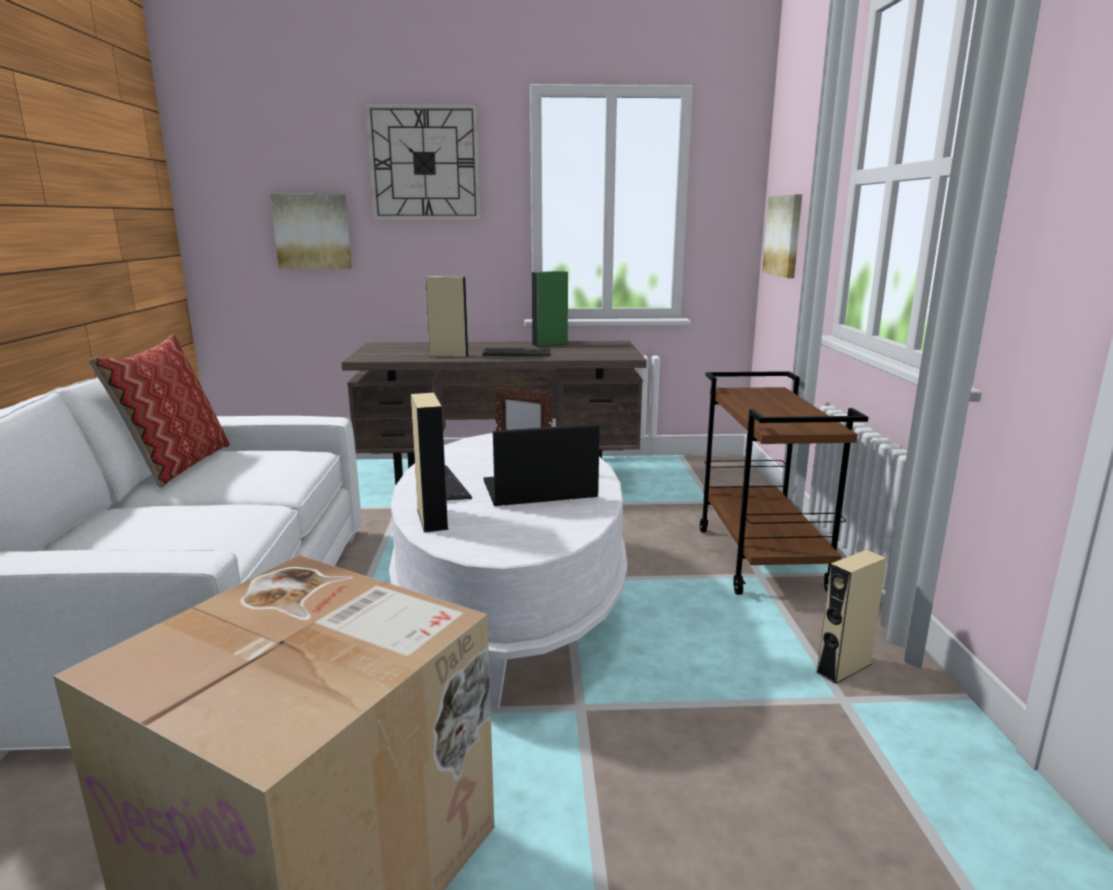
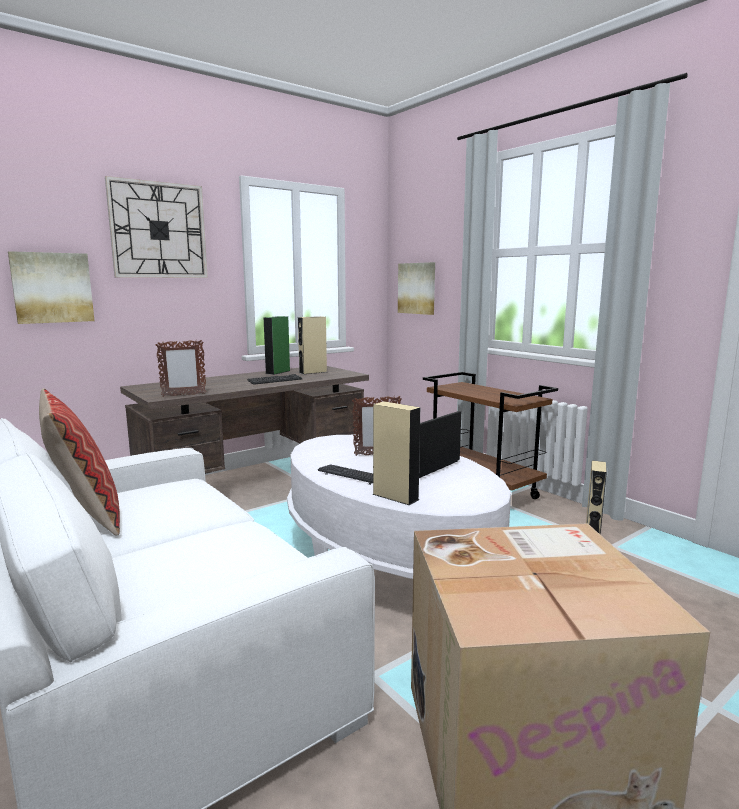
camera: 35 degrees left, 5 degrees down
(388, 359) = (183, 395): none -> picture frame
(449, 355) = (226, 387): beige speaker -> beige speaker (313, 372)

